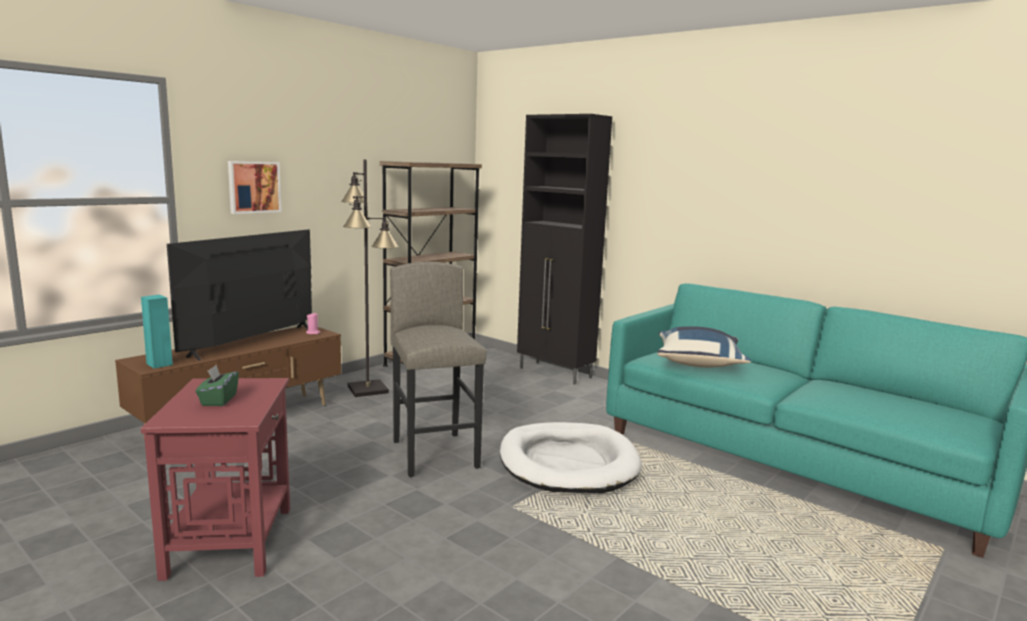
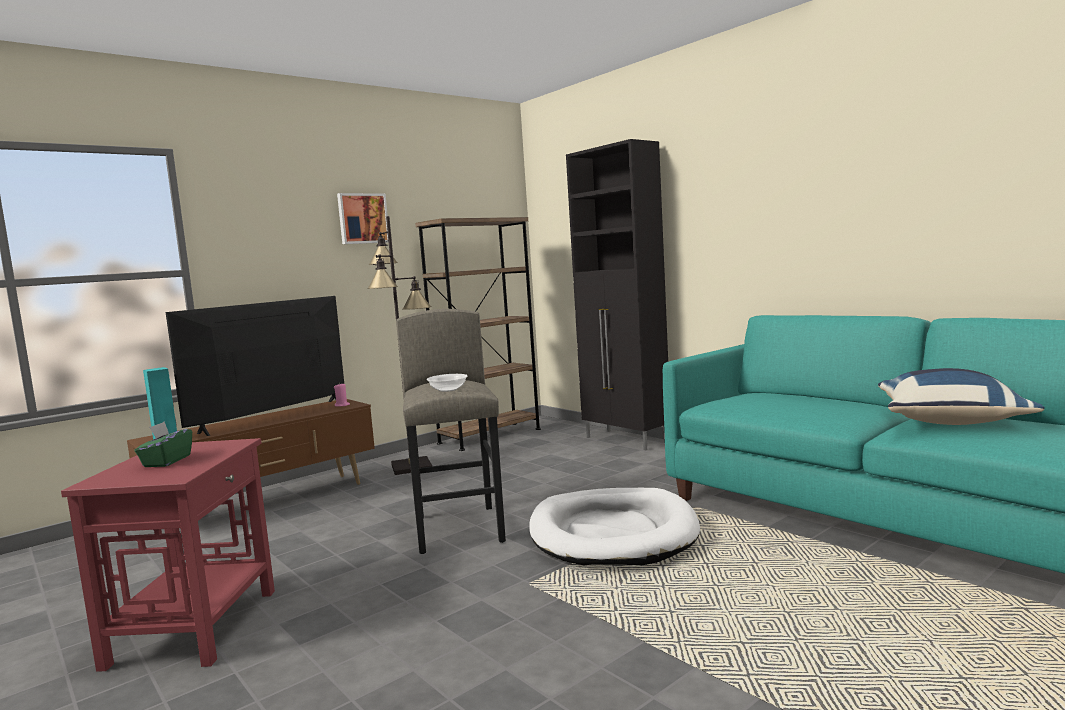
camera: 10 degrees right, 5 degrees down
(253, 187) = (275, 256): picture -> picture (362, 218)
(442, 338) = (448, 389): none -> bowl
(699, 363) = (770, 404): blue pillow -> blue pillow (950, 421)

